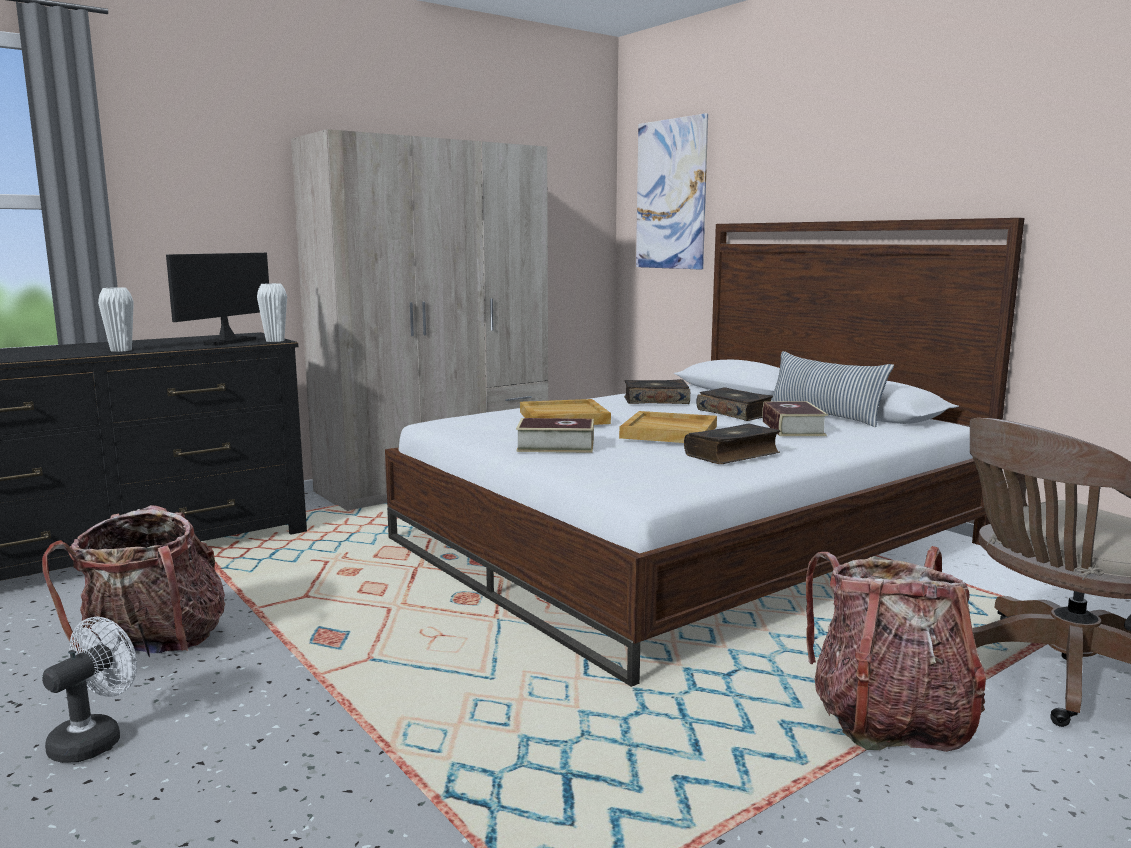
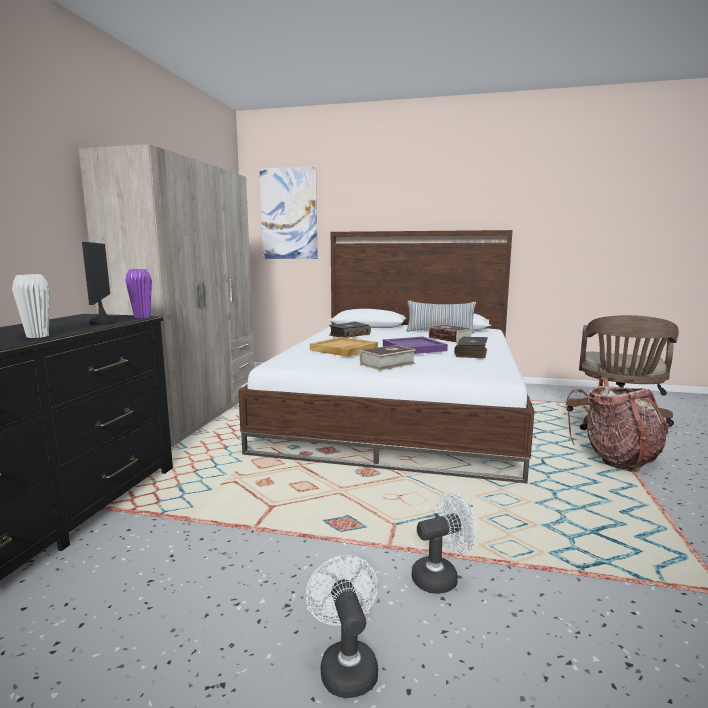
camera: 40 degrees left, 0 degrees up
(154, 647) = (236, 585): backpack -> none
(275, 341) = (142, 317): white vase -> purple vase
(300, 723) = (441, 577): none -> white fan
(670, 432) = (414, 348): beige tray -> purple tray
(735, 413) = (403, 336): book -> none

